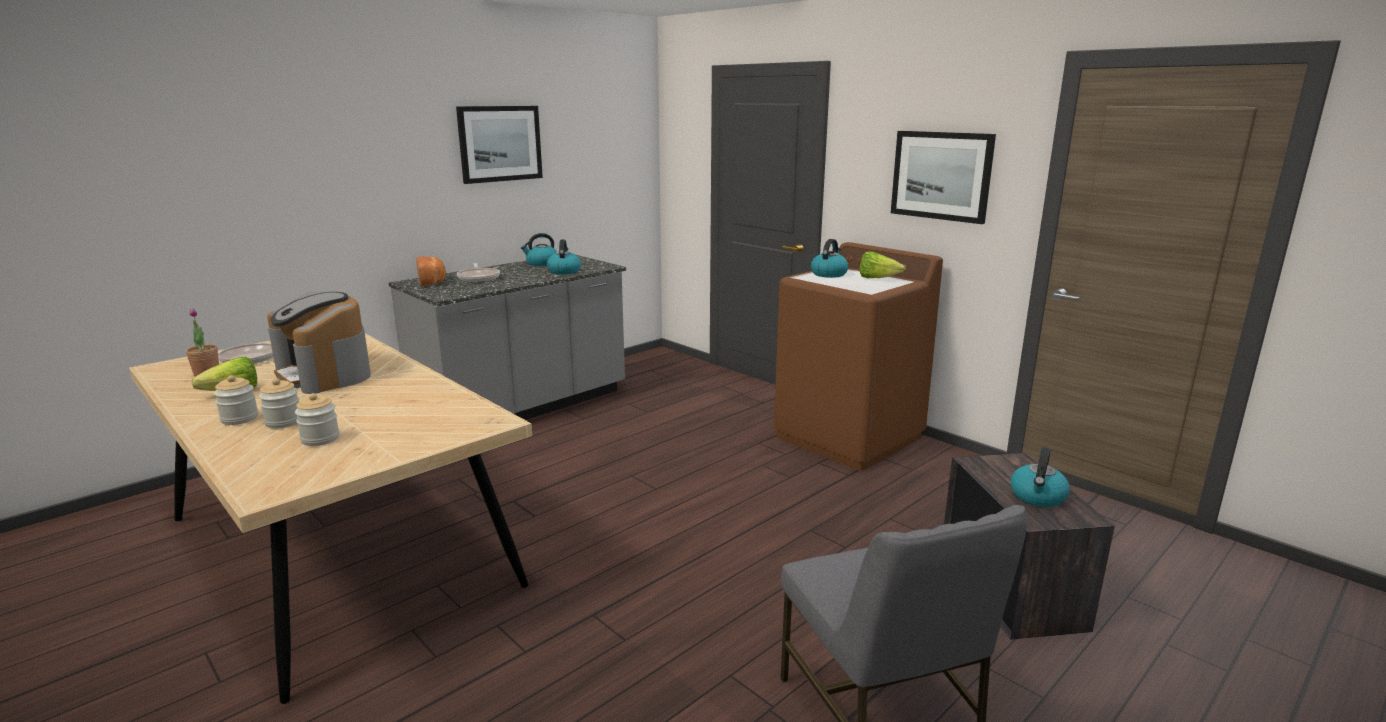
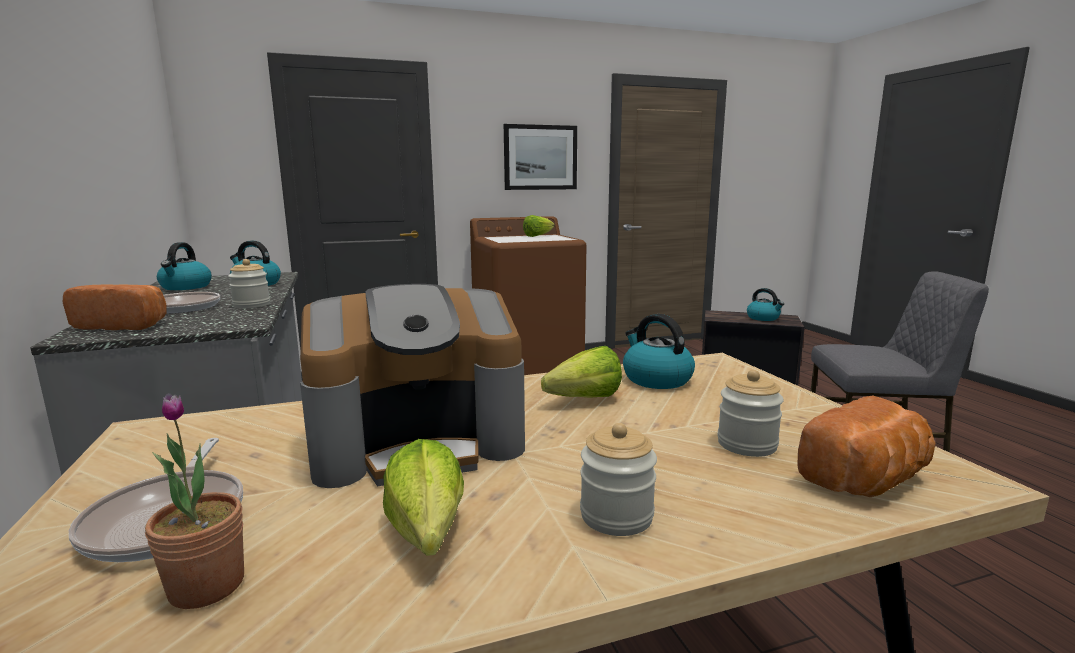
camera: 65 degrees left, 5 degrees down
(267, 469) = (867, 480): none -> bread
(283, 422) = (658, 472): jar -> jar (251, 305)
(392, 393) = (578, 400): none -> lettuce
(500, 143) = (82, 103): picture -> none
(829, 274) = (505, 239): kettle -> kettle (656, 379)

